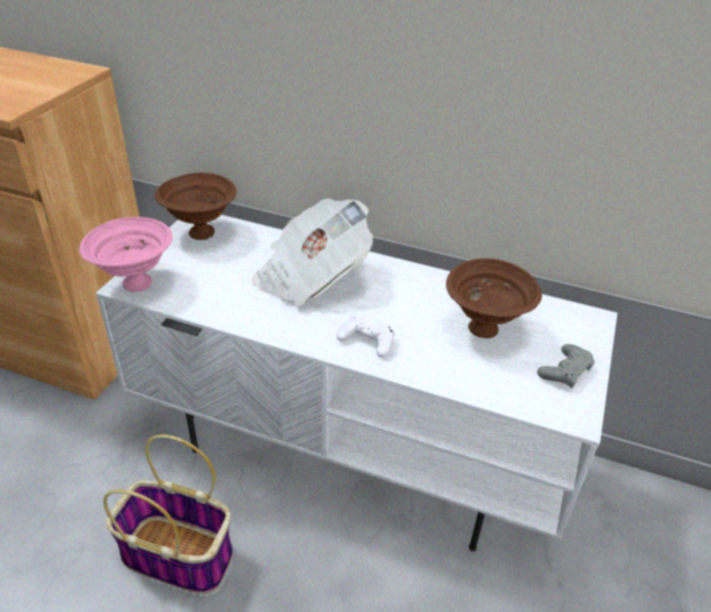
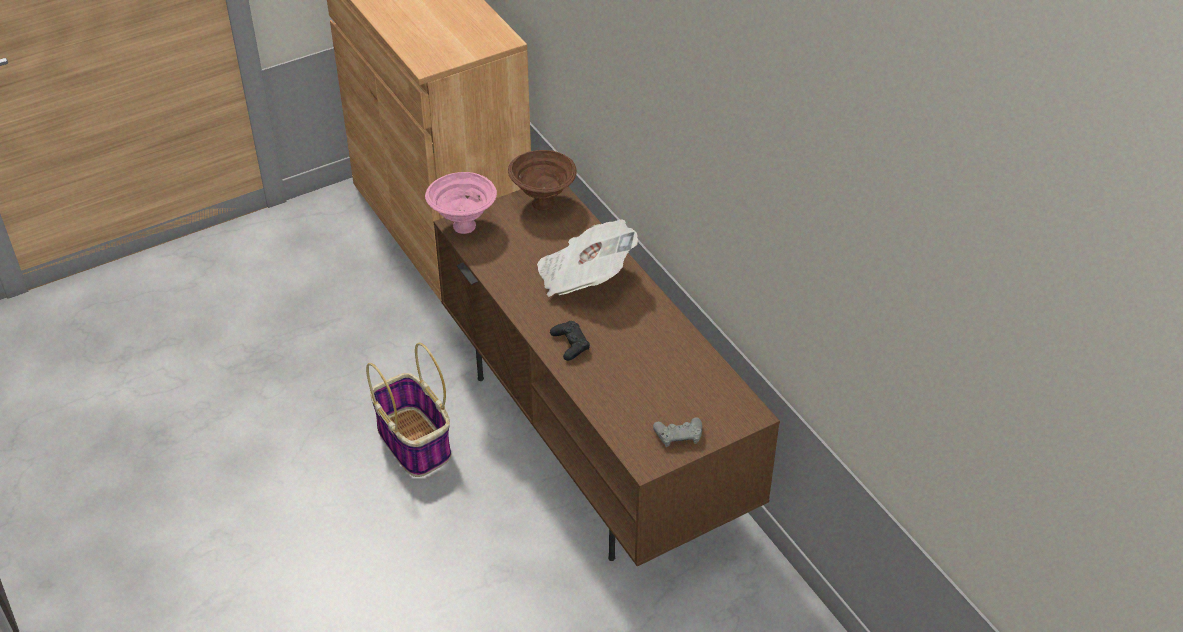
camera: 40 degrees right, 5 degrees up
(353, 446) = (597, 441): white tv stand -> brown tv stand
(367, 340) = (570, 344): white game controller -> black game controller
(485, 329) = (661, 379): brown bowl -> none

